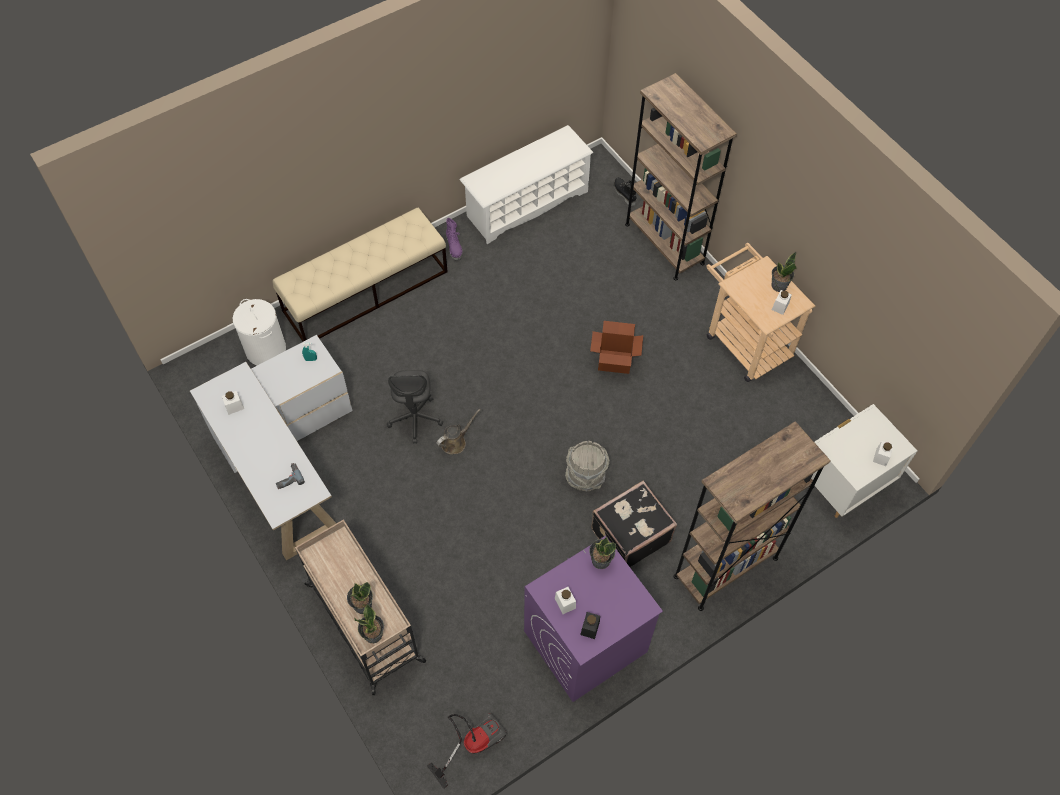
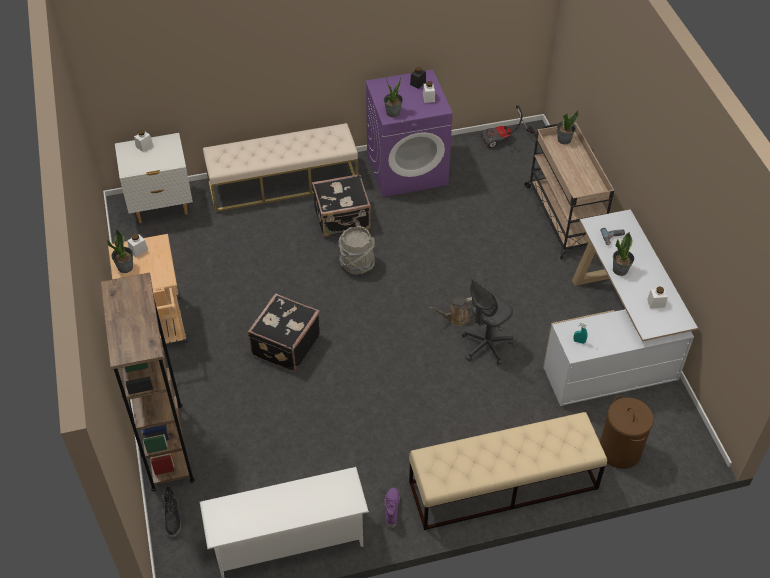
camera: 160 degrees left, 10 degrees down
(266, 350) = (619, 450): white laundry basket -> brown laundry basket
(362, 605) = (568, 156): potted plant -> potted plant (620, 270)
(415, 419) = (486, 346): grey office chair -> grey office chair turned 150 degrees counterclockwise
(614, 361) = (285, 345): cardboard box -> black suitcase
(726, 567) = (283, 183): brown bookcase -> beige bench

